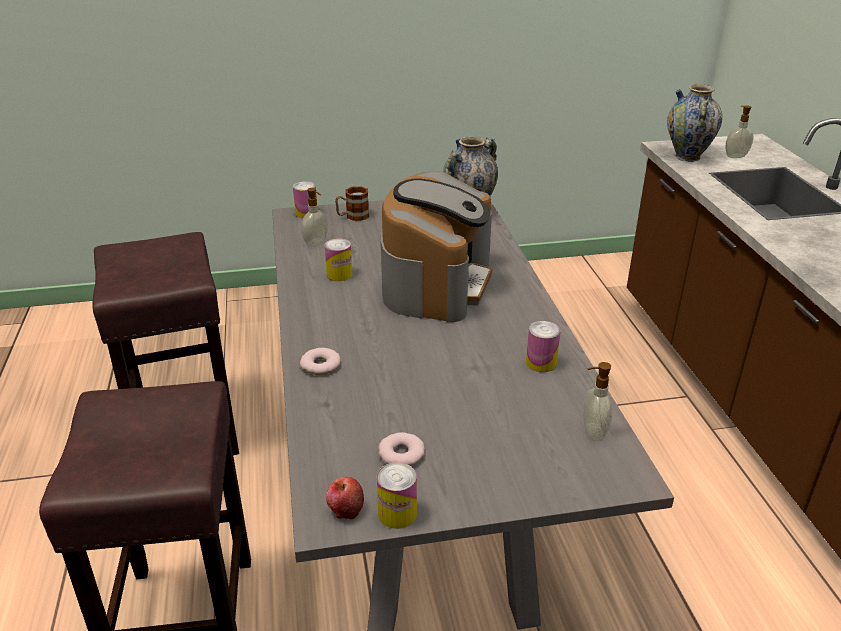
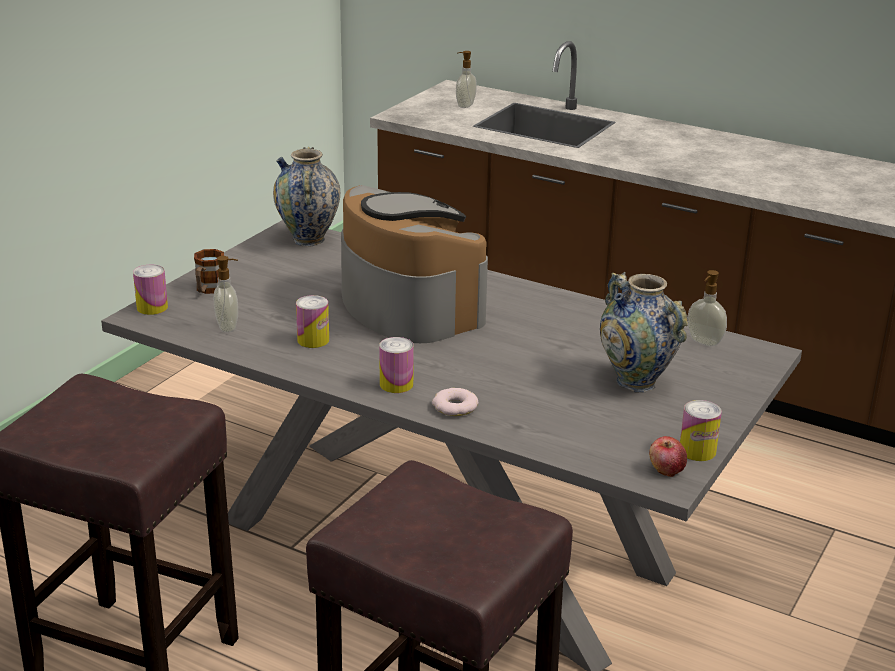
camera: 50 degrees left, 5 degrees down
(401, 454) = (630, 421): donut -> none
(541, 363) = (595, 320): can -> can (396, 384)
(687, 157) = (432, 118): vase -> vase (636, 382)

